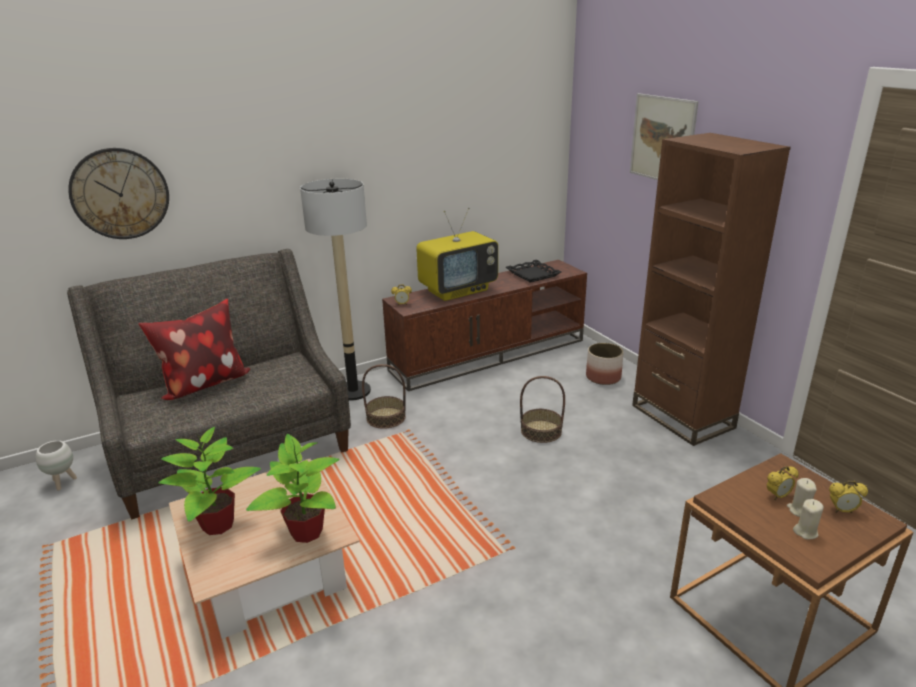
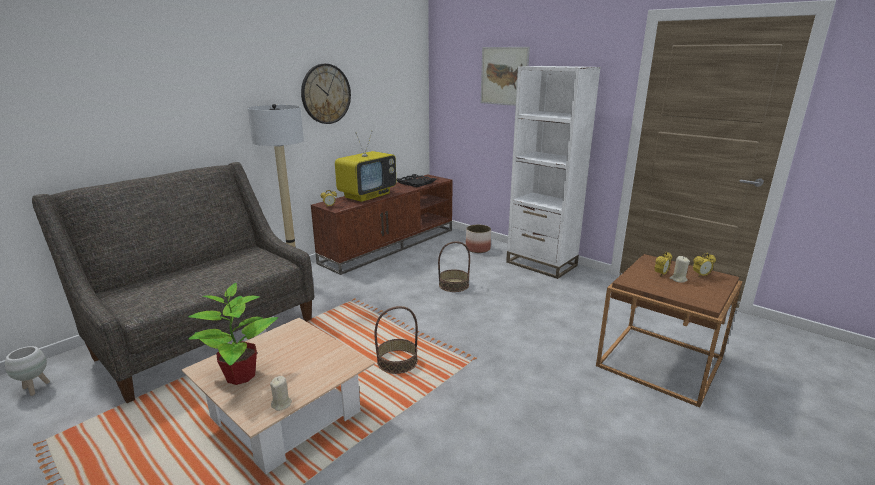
camera: 20 degrees left, 5 degrees down
(120, 194) = (83, 108): wall clock -> wall clock (326, 94)
(204, 384) = (180, 275): pillow -> none
(306, 531) = (325, 365): potted plant -> none
(386, 417) = (331, 293): basket -> basket (397, 361)
(682, 417) = (541, 264): brown bookcase -> white bookcase
(805, 532) = (690, 289): beige candle -> beige candle (281, 404)

